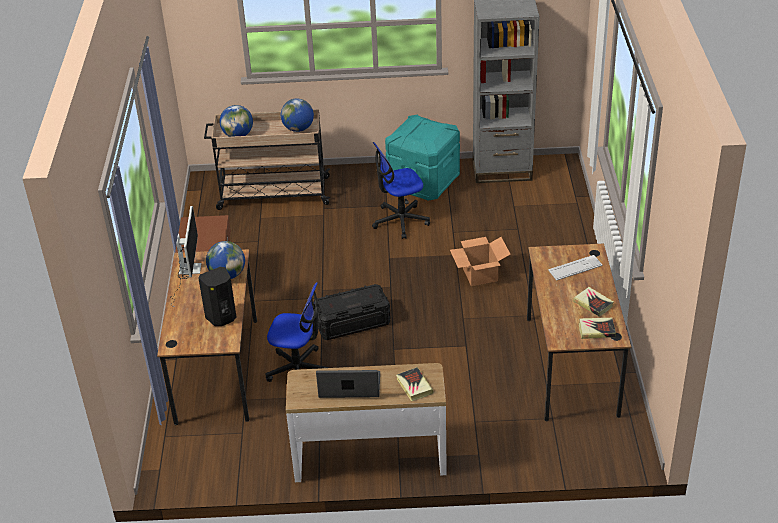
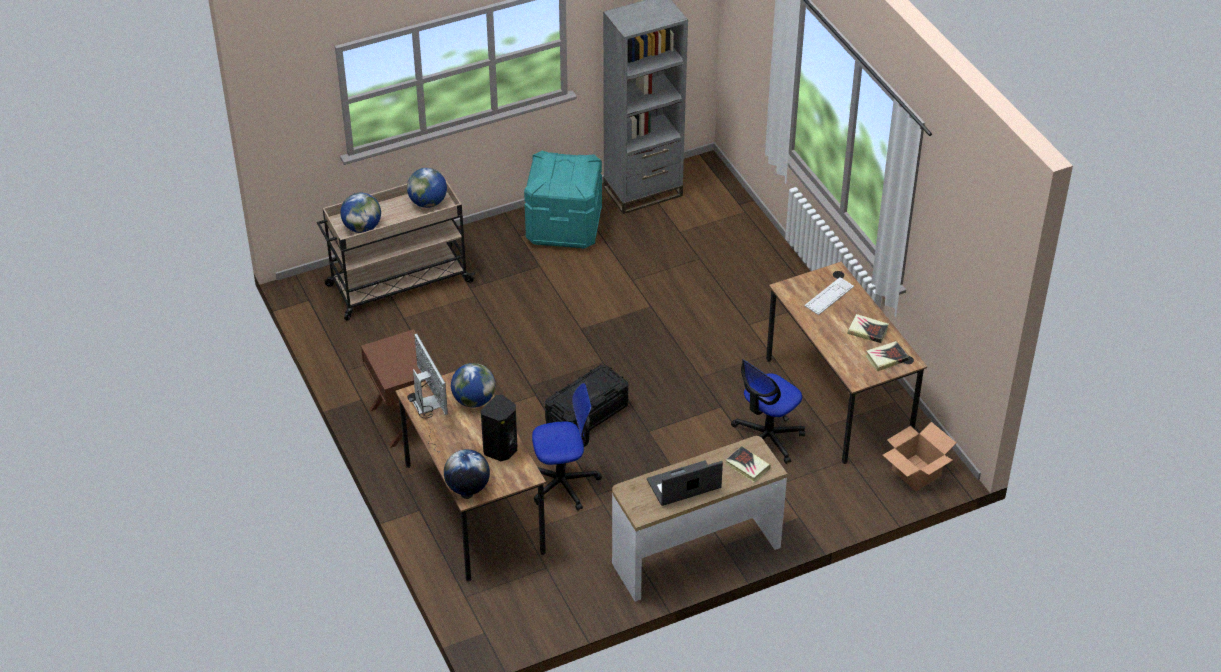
camera: 25 degrees left, 5 degrees up
(175, 339) = (467, 487): none -> globe
(400, 221) = (566, 281): office chair -> office chair (767, 438)
(480, 275) = (690, 322): cardboard box -> cardboard box (916, 473)

